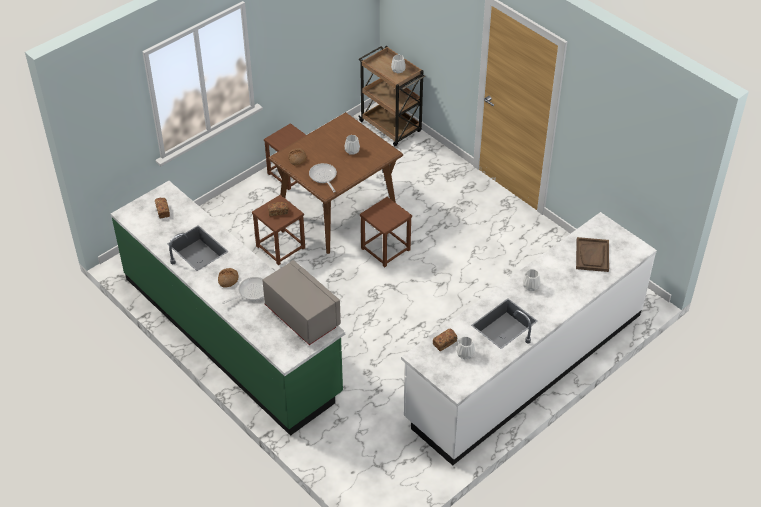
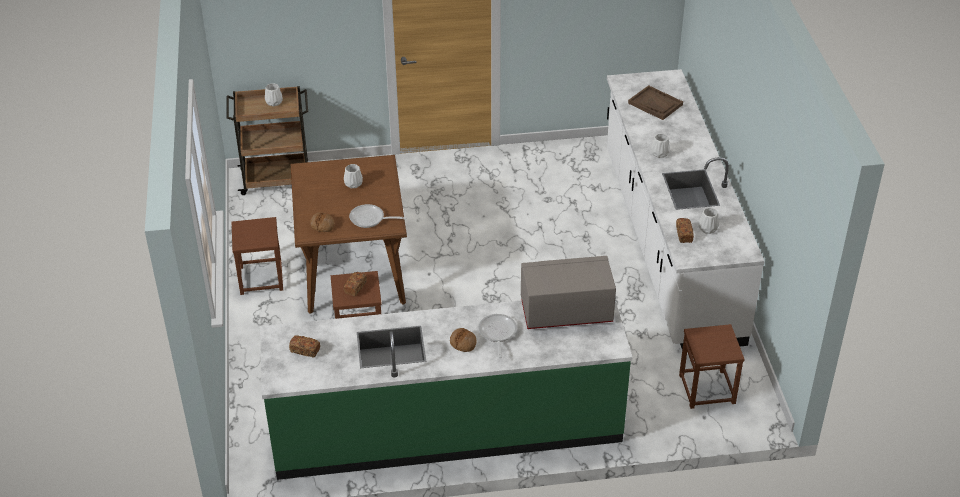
camera: 55 degrees left, 5 degrees down
(386, 249) = (440, 261): brown stool -> brown stool (707, 389)

